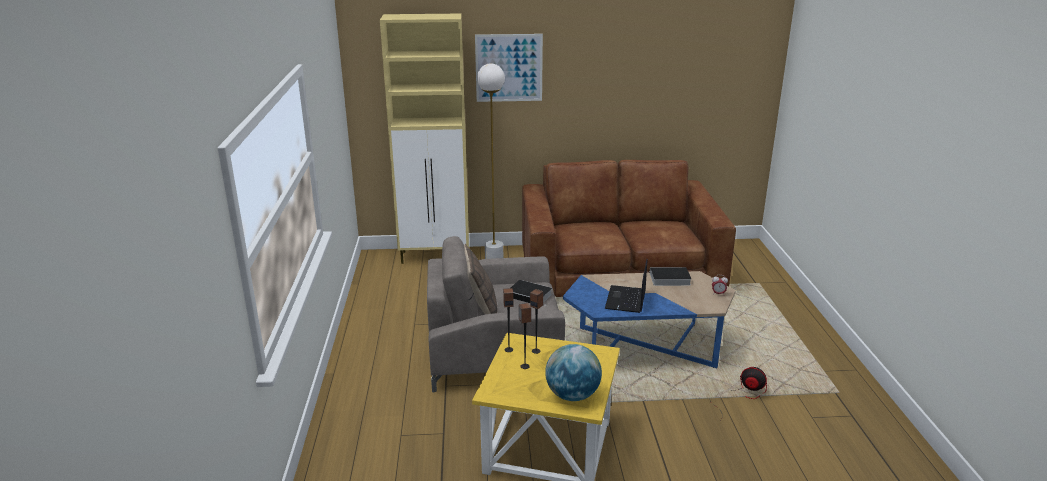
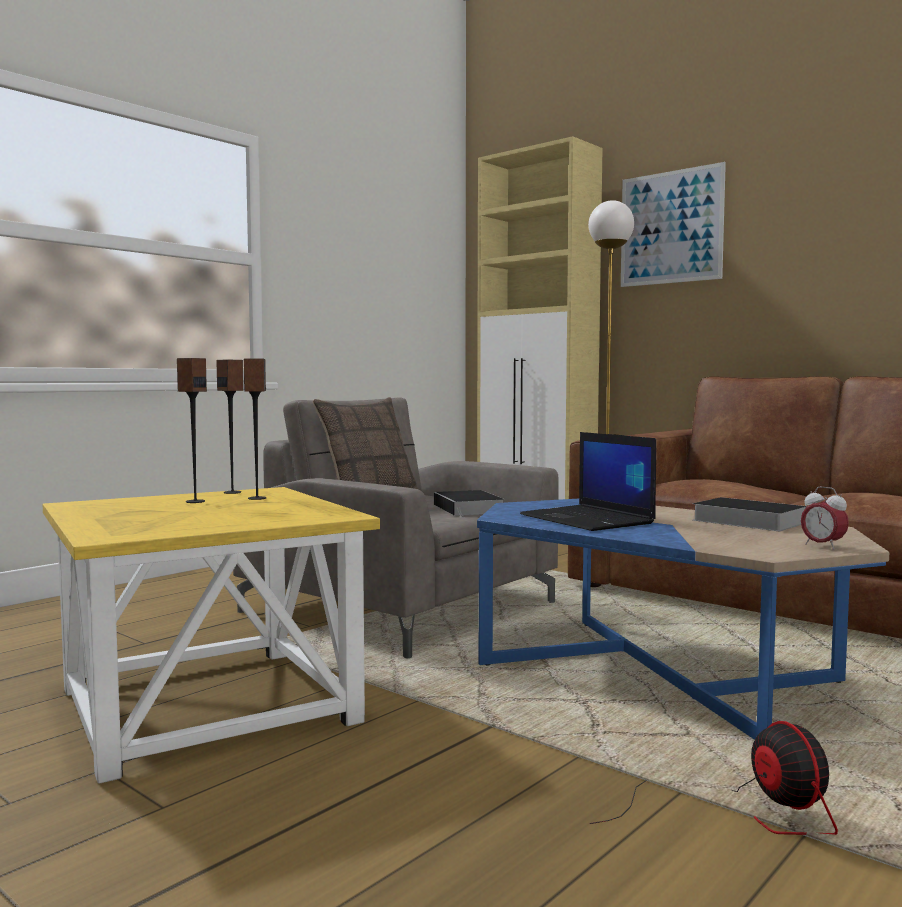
camera: 45 degrees right, 20 degrees down
(572, 395) = (142, 525): globe -> none
(626, 300) = (588, 519): laptop -> laptop turned 90 degrees counterclockwise

